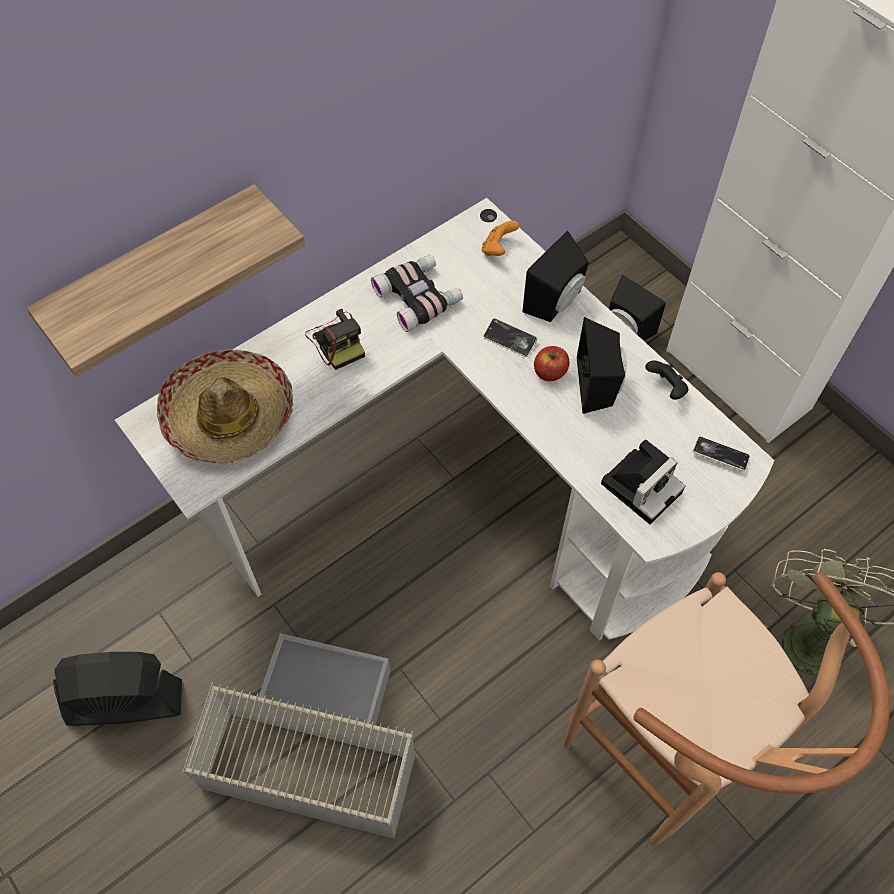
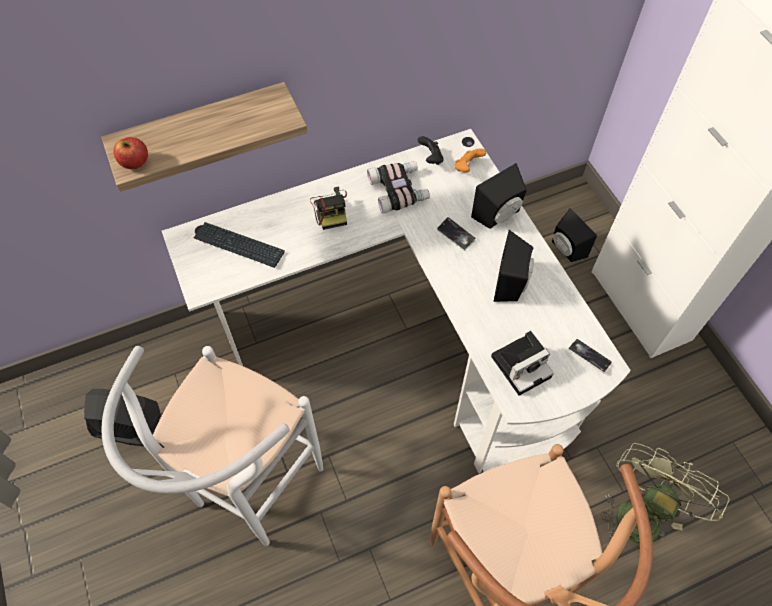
camera: 15 degrees right, 0 degrees up
(229, 416) = (239, 245): hat -> keyboard
(312, 746) = (251, 495): grey storage box -> white stool
(550, 372) = (478, 265): apple -> apple (135, 162)
(666, 388) = (562, 297): black game controller -> black game controller (431, 158)

